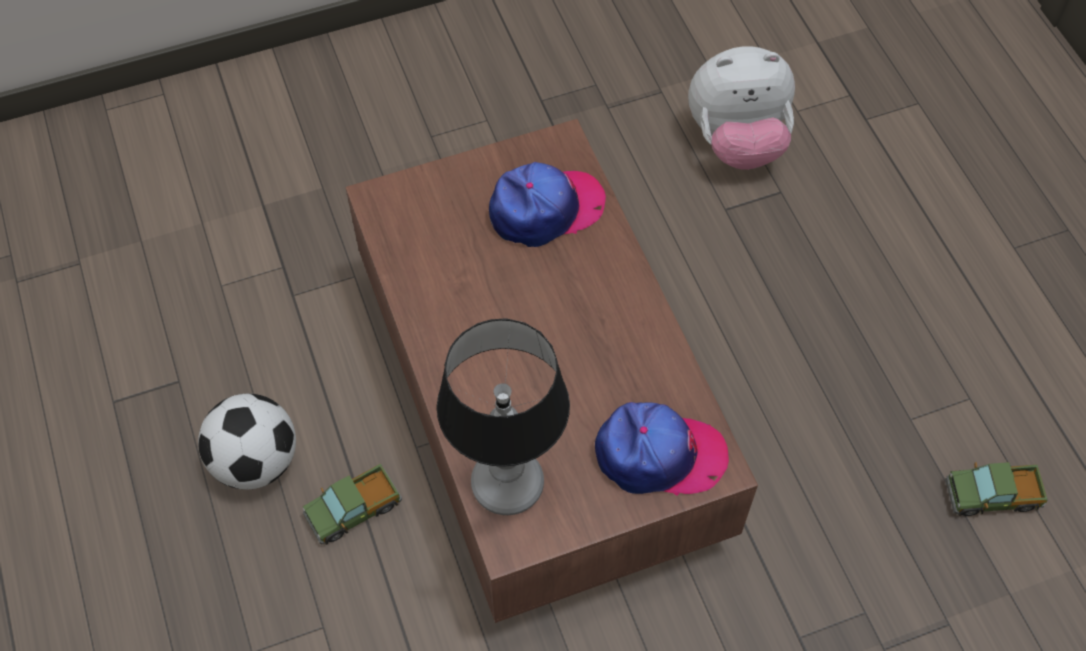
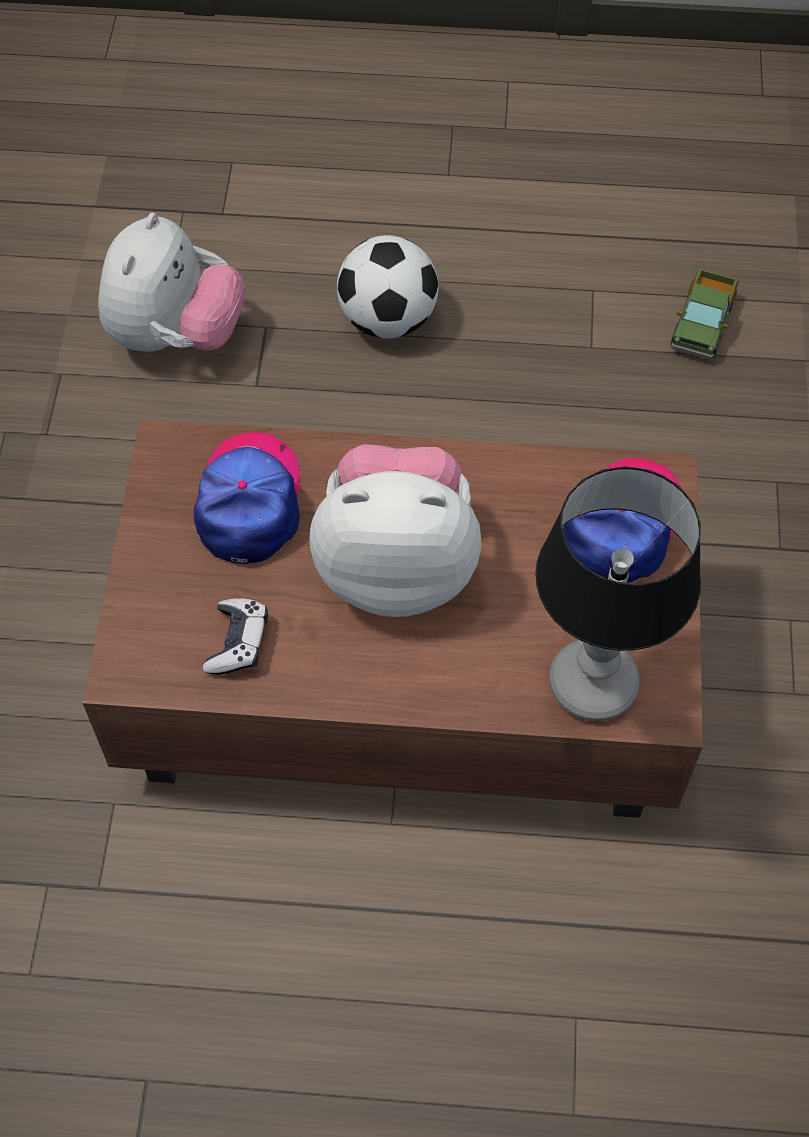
camera: 65 degrees left, 0 degrees up
(256, 461) = (317, 1019): football -> football (388, 319)
(354, 510) = (440, 925): toy truck -> none
(431, 251) = (238, 642): none -> game controller
(541, 319) = (397, 566): none -> plush toy

